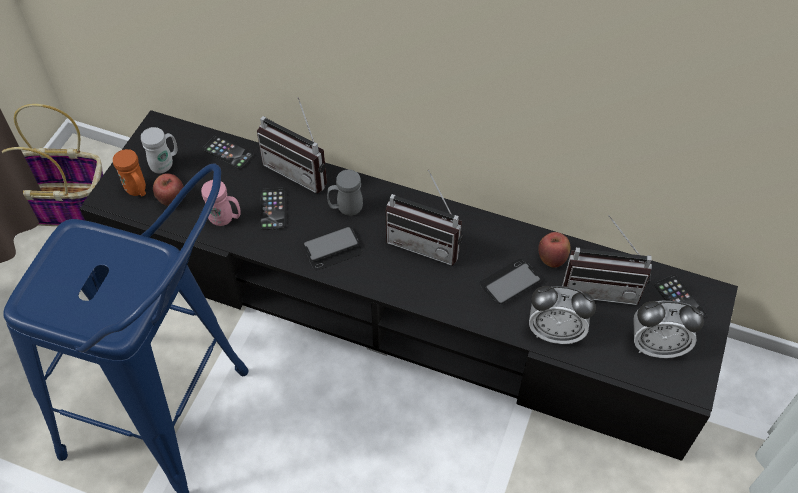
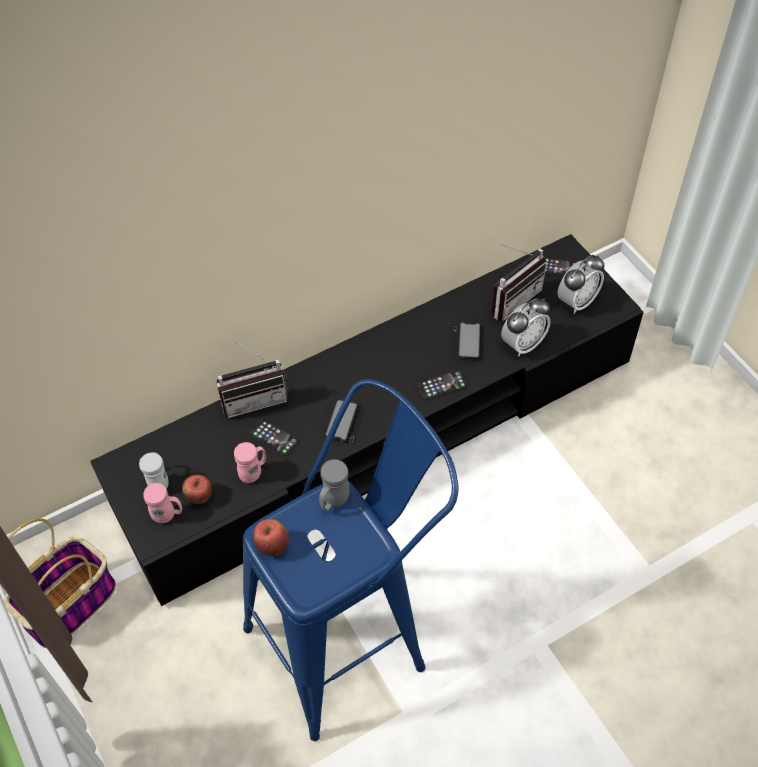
camera: 50 degrees left, 0 degrees up
(138, 191) = (168, 515): orange mug -> pink mug
(228, 152) = (190, 434): phone -> phone (442, 385)
(345, 209) = (317, 393): grey mug -> grey mug (334, 501)
(426, 242) = (391, 365): radio -> none
(552, 259) = (468, 308): apple -> apple (272, 546)

